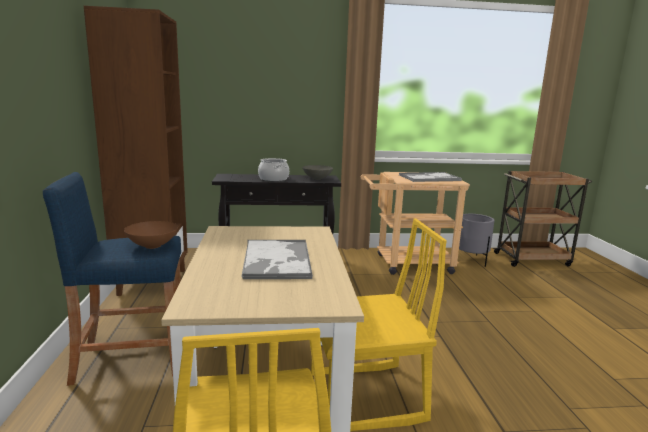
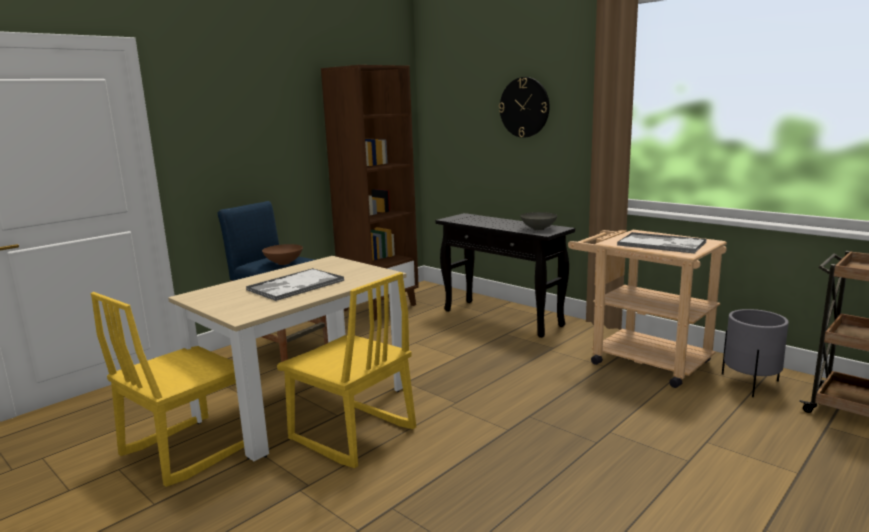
camera: 50 degrees right, 0 degrees up
(271, 76) = (524, 107): none -> wall clock
(273, 179) = (494, 224): cooking pot -> none

